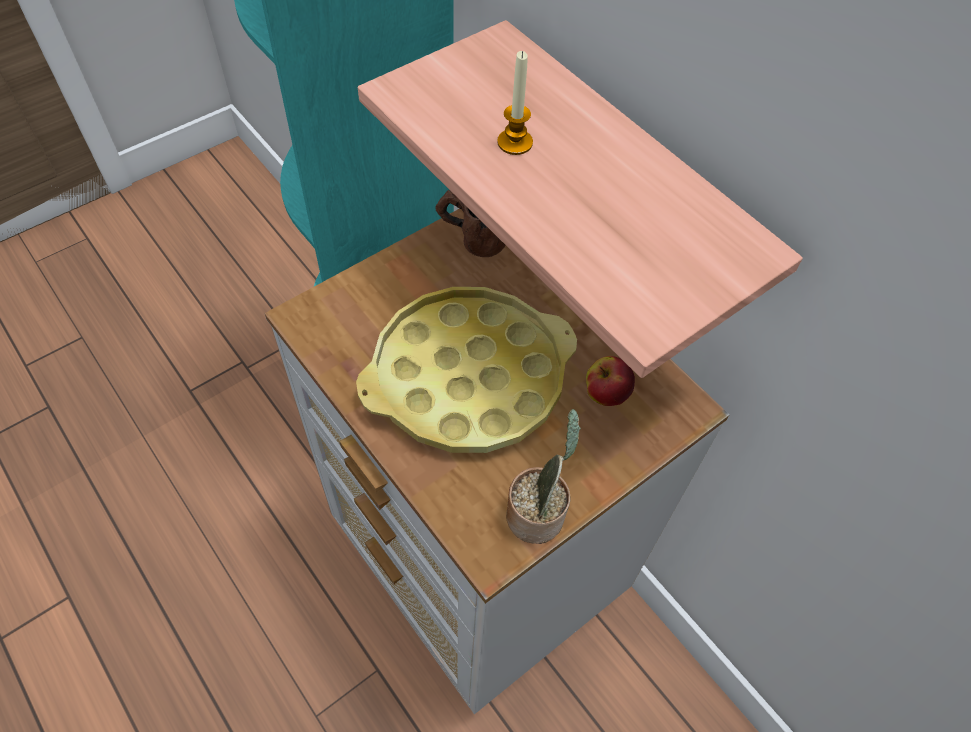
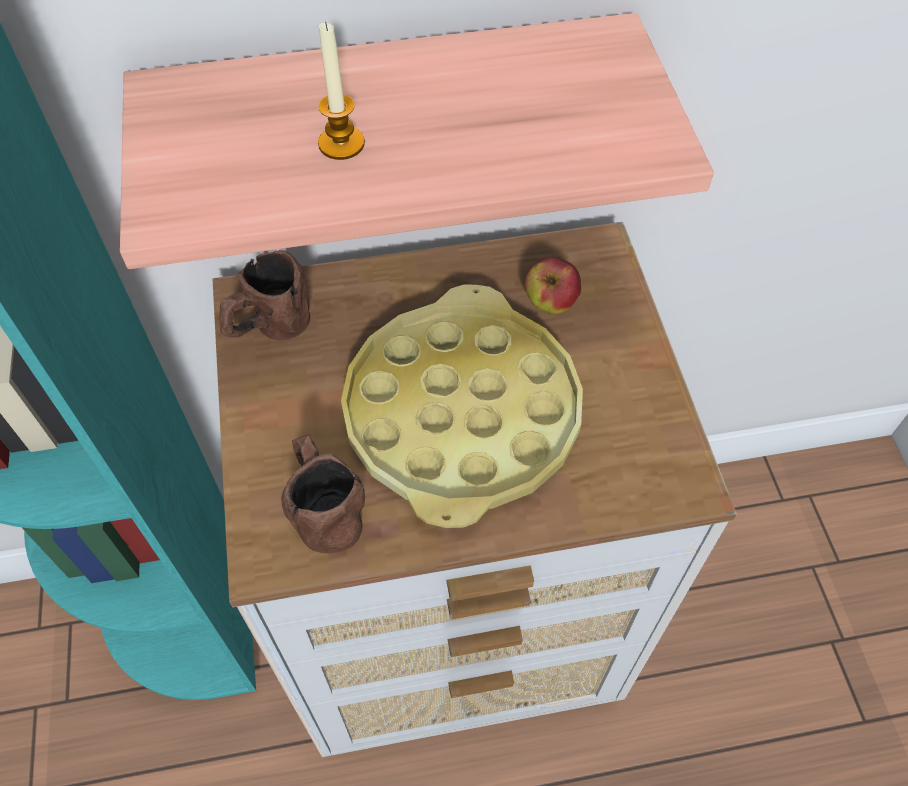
camera: 60 degrees left, 0 degrees up
(351, 330) = (322, 507): none -> brown mug
(538, 513) = (659, 423): potted plant -> none

